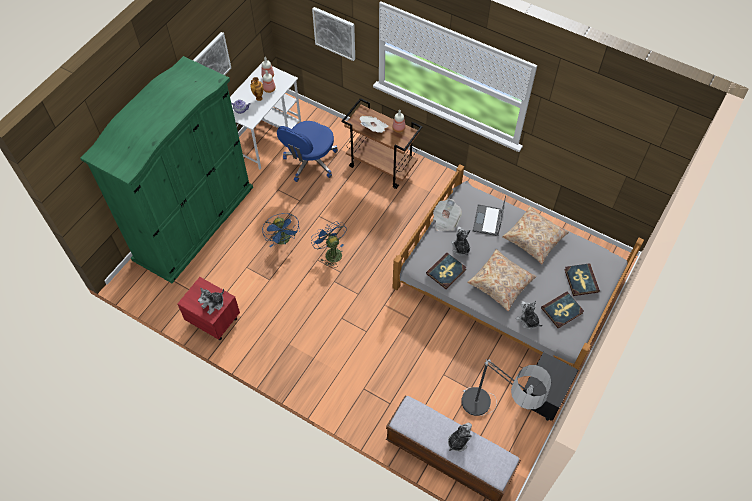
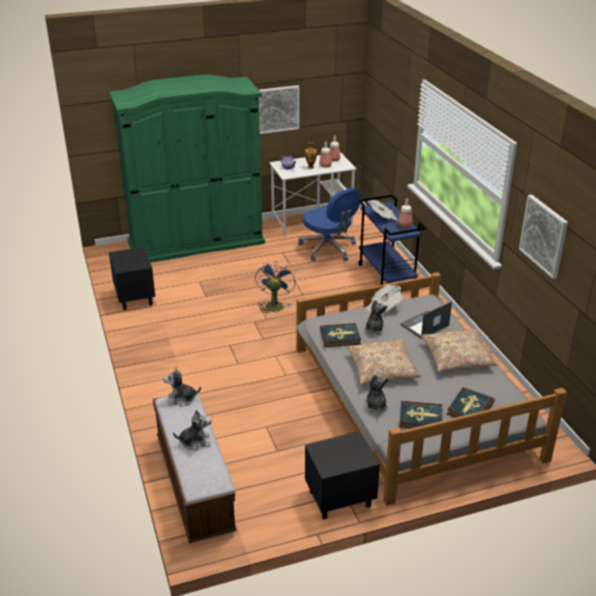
camera: 40 degrees right, 25 degrees down
(213, 304) = (131, 264): plush toy -> plush toy (182, 399)
(213, 320) = (135, 297): red nightstand -> black nightstand
(283, 240) = (247, 281): blue fan -> none
(310, 162) = (328, 249): blue office chair -> blue office chair turned 105 degrees counterclockwise
(335, 33) = (395, 124): picture -> picture (544, 235)
(382, 166) = (387, 276): brown cart -> blue cart
(492, 420) = (268, 484): floor lamp -> none

